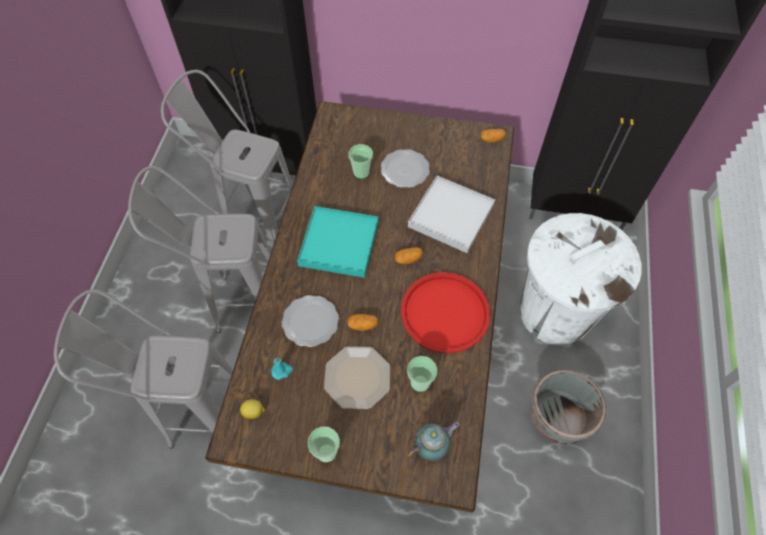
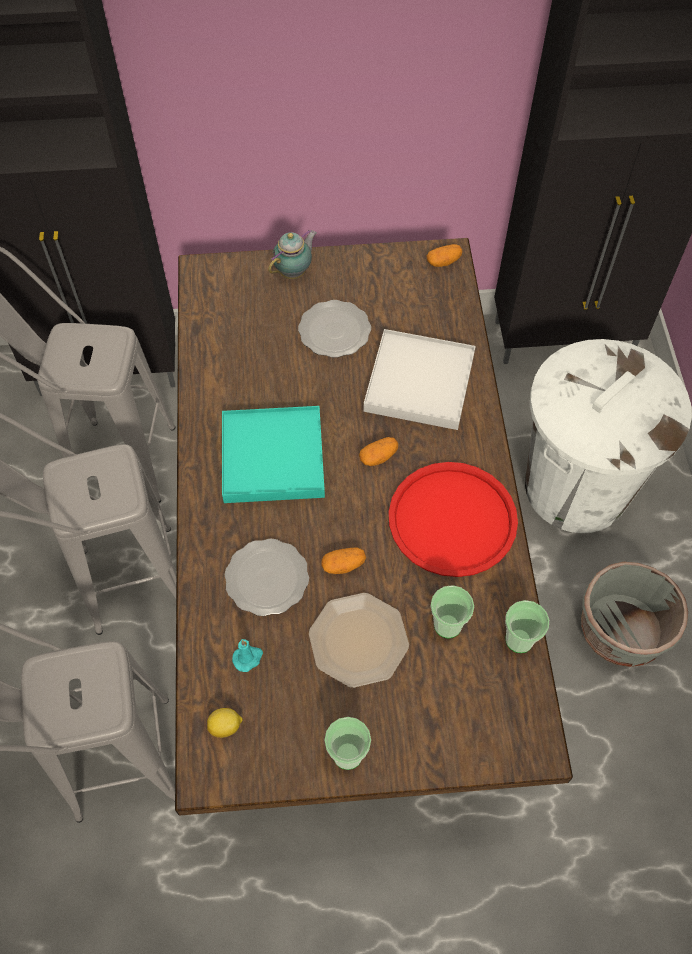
camera: 15 degrees left, 0 degrees up
(361, 172) = (273, 347): cup -> cup (519, 639)
(432, 447) = (491, 708): teapot -> teapot (294, 272)

